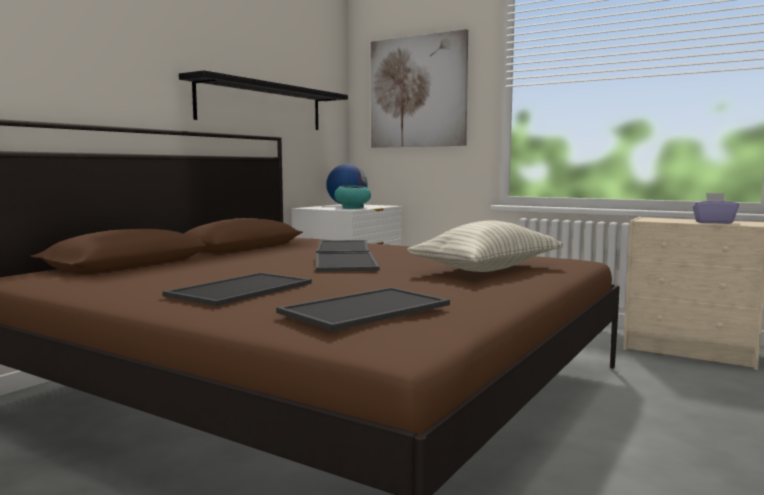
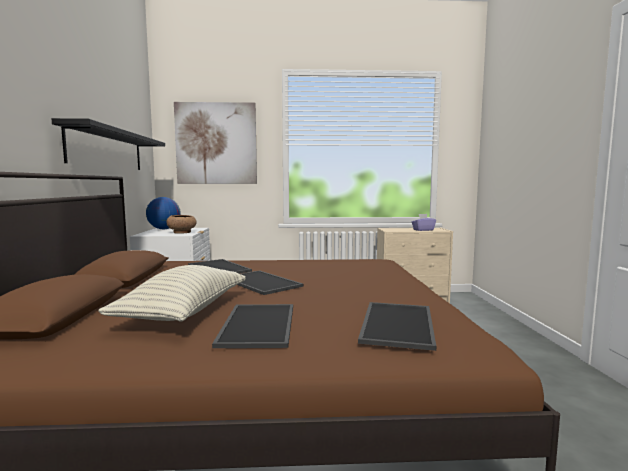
camera: 35 degrees left, 0 degrees up
(353, 208) = (182, 232): turquoise bowl -> brown bowl
(487, 269) = (358, 275): pillow -> pillow (184, 313)

